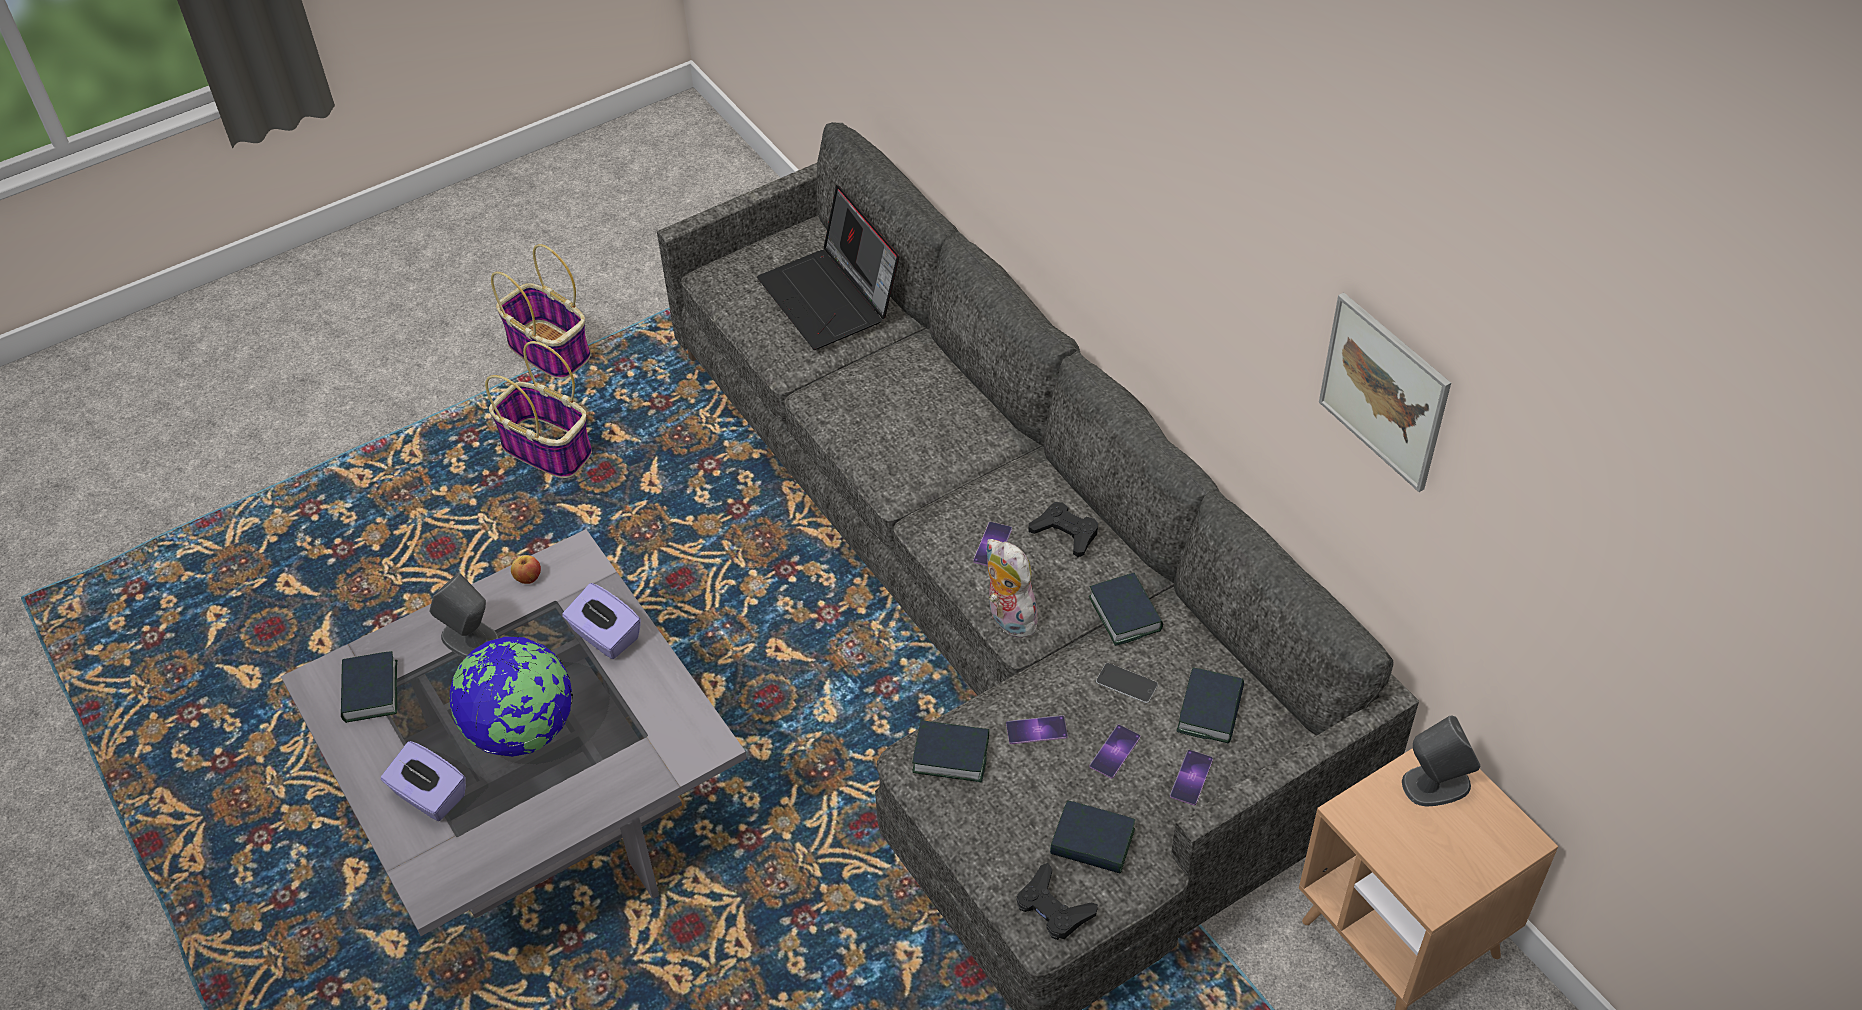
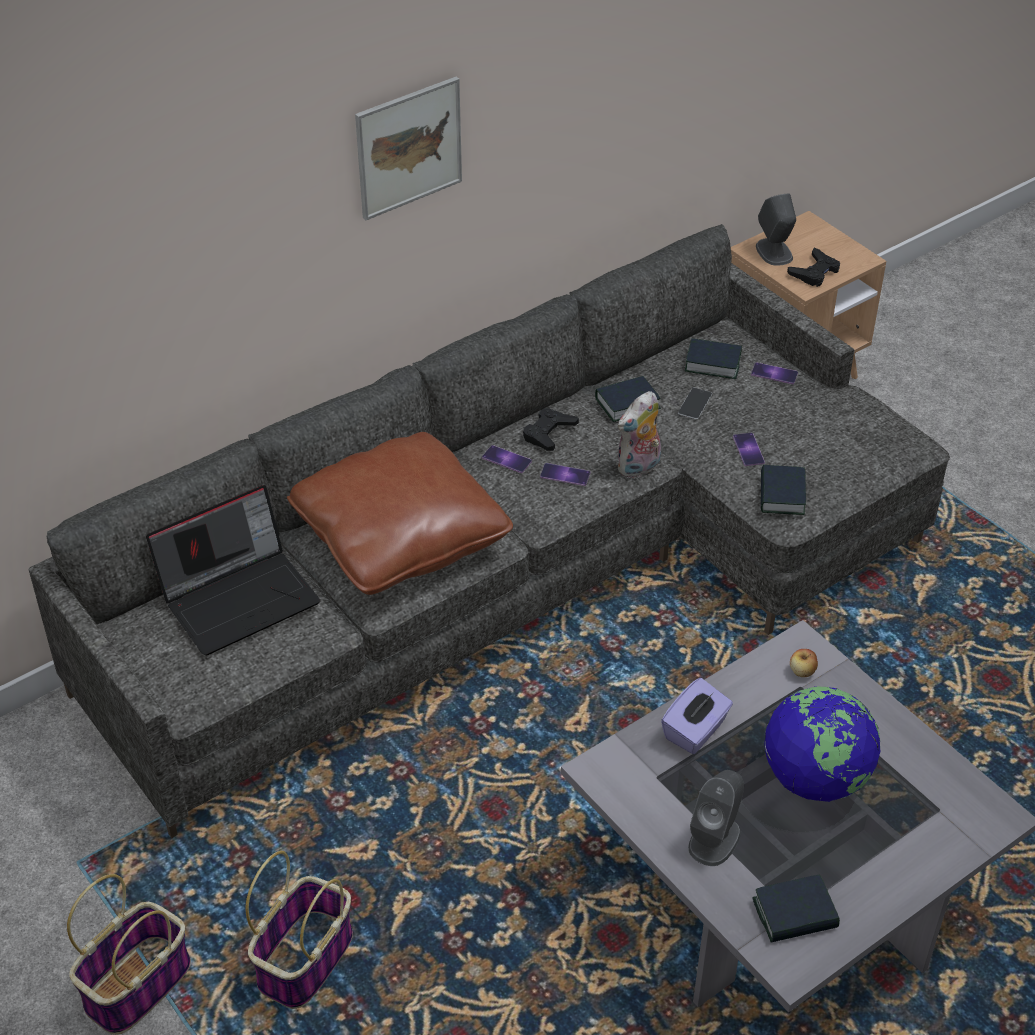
camera: 95 degrees left, 5 degrees down
(429, 796) = (903, 838): purple tissue box -> none
(528, 578) = (630, 804): apple -> apple (802, 671)
(907, 408) = (399, 535): none -> brown pillow
(1053, 908) = (901, 439): black game controller -> black game controller (814, 272)
(1092, 842) = (842, 420): book -> none
(1115, 751) = (759, 409): phone -> phone (506, 459)
(1384, 391) = (644, 76): picture -> picture (408, 147)

